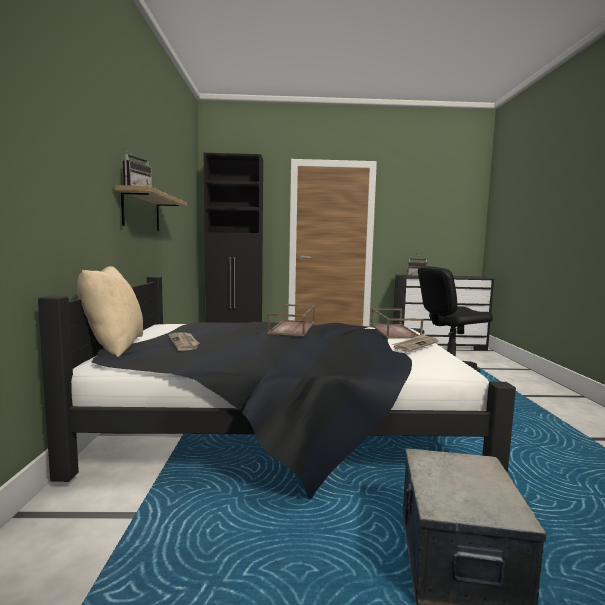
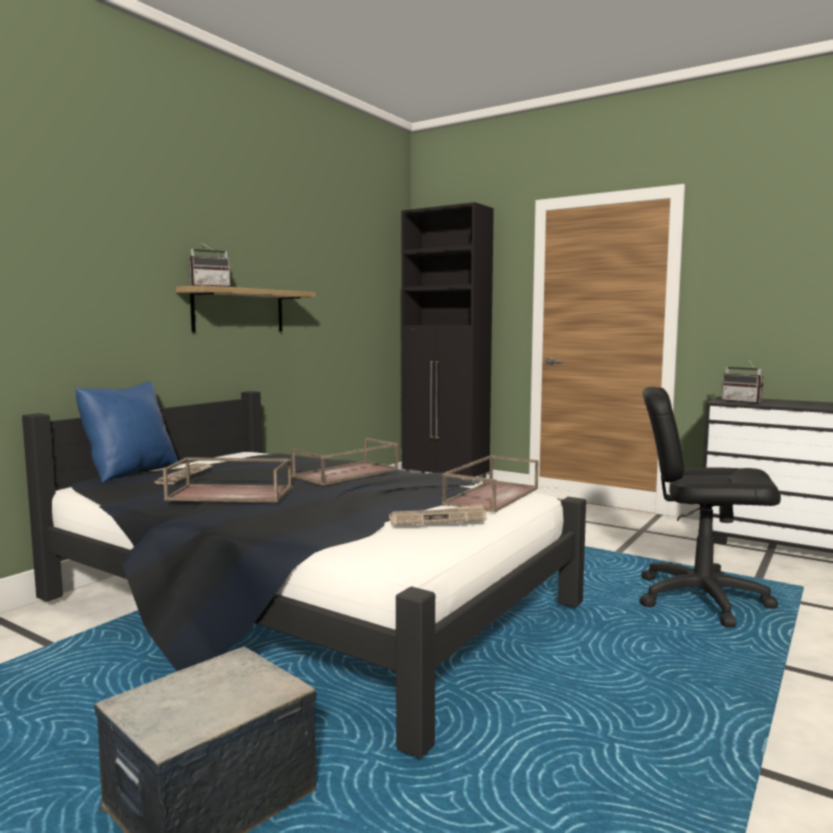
camera: 35 degrees right, 0 degrees up
(114, 346) = (129, 471): beige pillow -> blue pillow
(266, 348) = (232, 494): none -> brown tray

